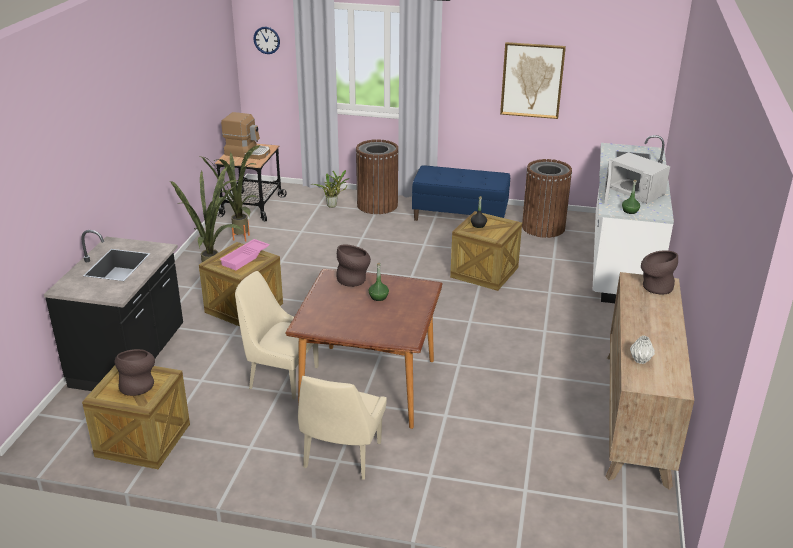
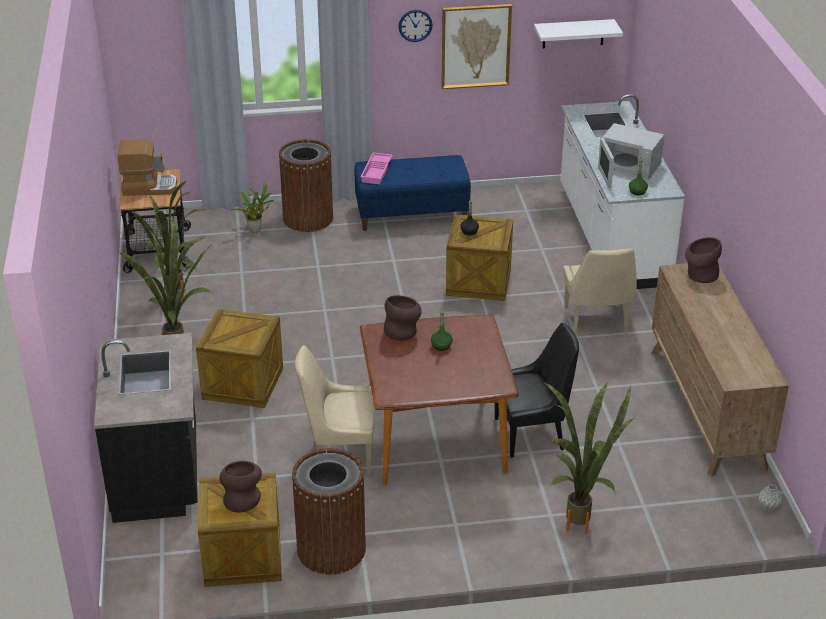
camera: 20 degrees left, 5 degrees up
(245, 258) = (243, 327): pink tray -> pink tray (377, 171)
(266, 40) = (143, 41): wall clock -> wall clock (415, 25)
(341, 457) = (456, 520): beige chair -> beige chair (596, 322)
(456, 400) = (532, 433): none -> black chair
(456, 487) = (581, 520): none -> potted plant
(543, 227) = (510, 211): brown trash can -> brown trash can (331, 549)
(619, 80) = (573, 33): none -> white shelf
(640, 360) = (725, 357): grey vase -> grey vase (768, 506)

